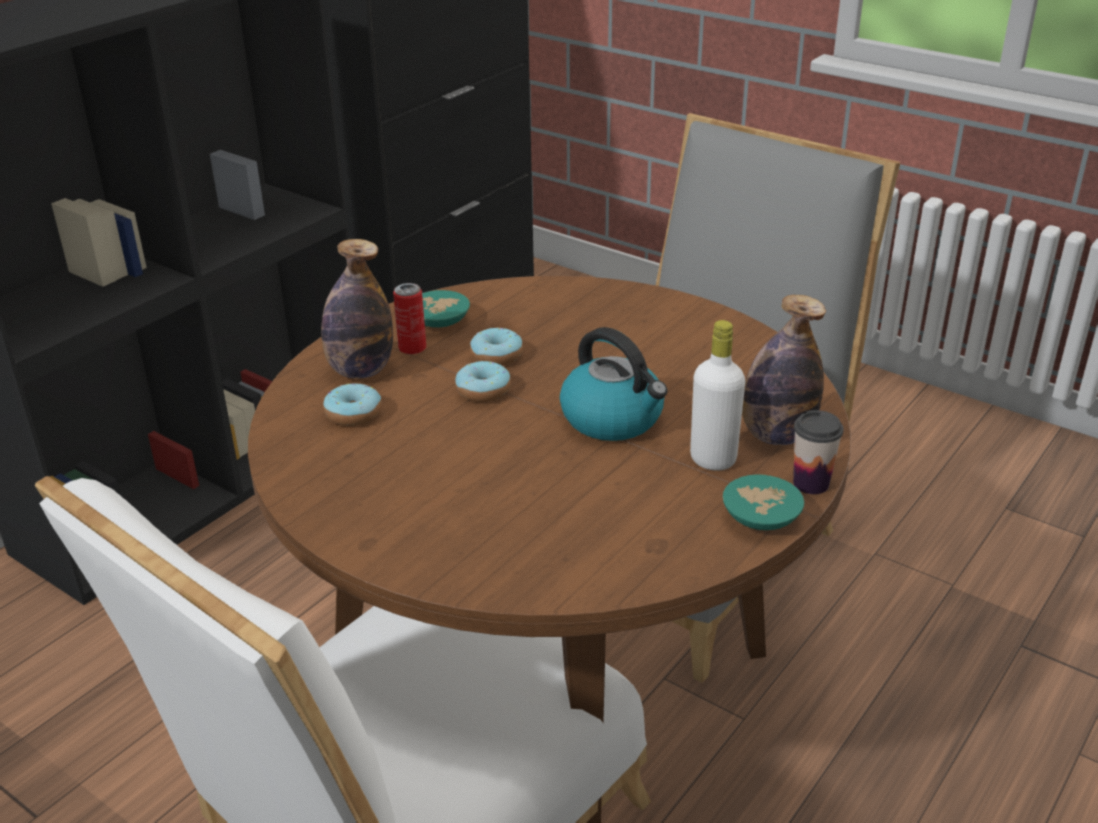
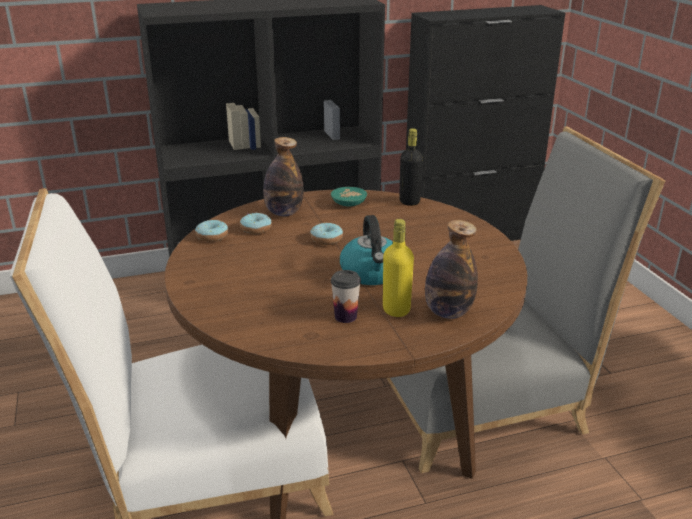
camera: 35 degrees right, 5 degrees down
(412, 348) = (319, 211): can -> none
(496, 356) = (354, 227): donut -> donut (212, 236)
(520, 289) = (409, 201): none -> black bottle
(713, 459) = (396, 310): white bottle -> yellow bottle
(758, 517) = (381, 344): turquoise bowl -> none
(811, 483) = (433, 341): cup -> cup (345, 316)

